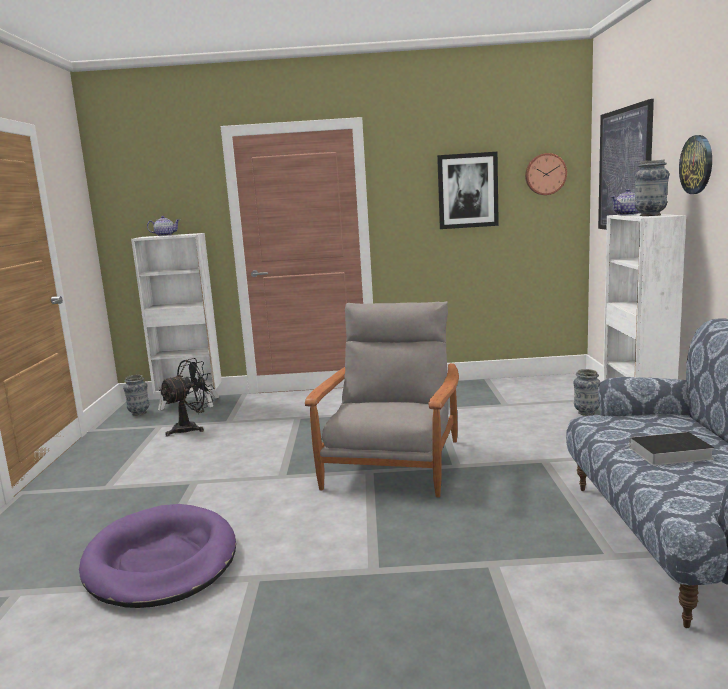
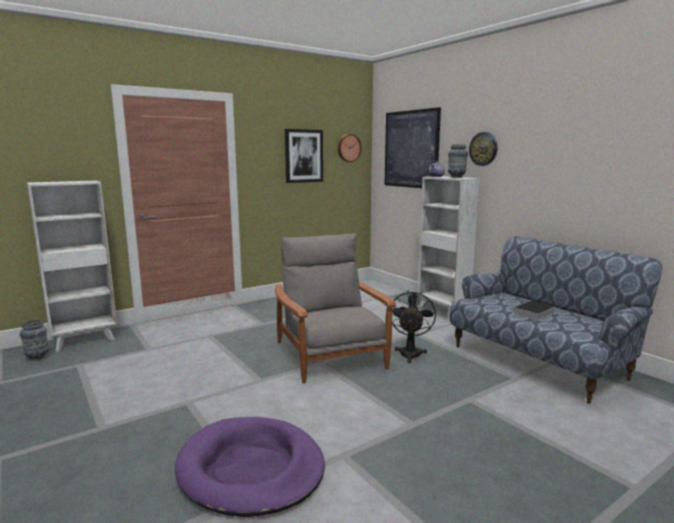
camera: 35 degrees left, 0 degrees up
(165, 235) = (59, 182): teapot -> none
(191, 428) = (118, 360): black fan -> black fan (410, 352)
(586, 413) = (401, 303): vase -> none

